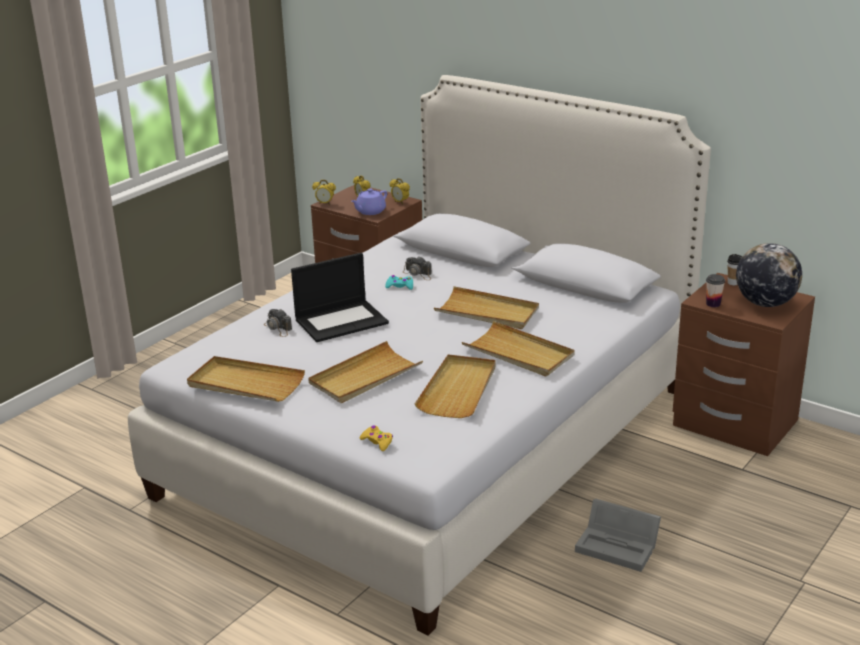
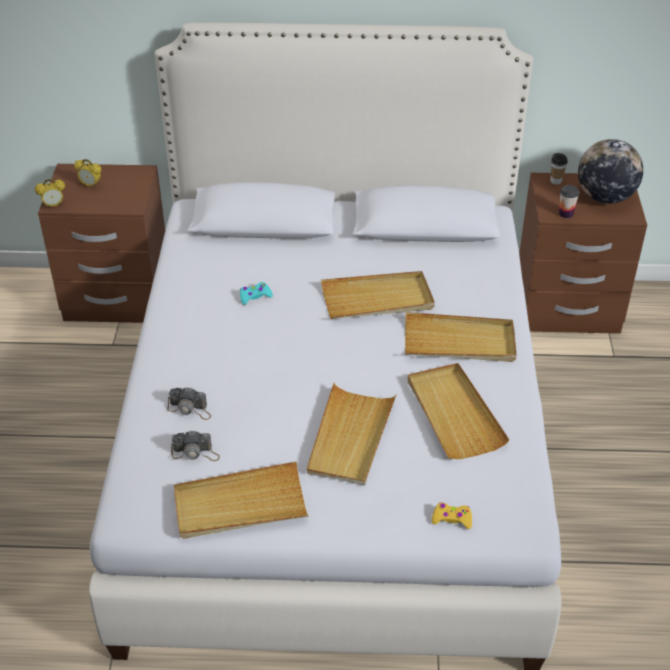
camera: 35 degrees left, 15 degrees up
(342, 321) = (249, 371): laptop -> none
(370, 211) = (118, 201): purple teapot -> none
(400, 202) = (138, 176): alarm clock -> none
(418, 274) = (256, 272): camera -> camera (195, 453)
(619, 546) = (597, 487): grey storage box -> none

